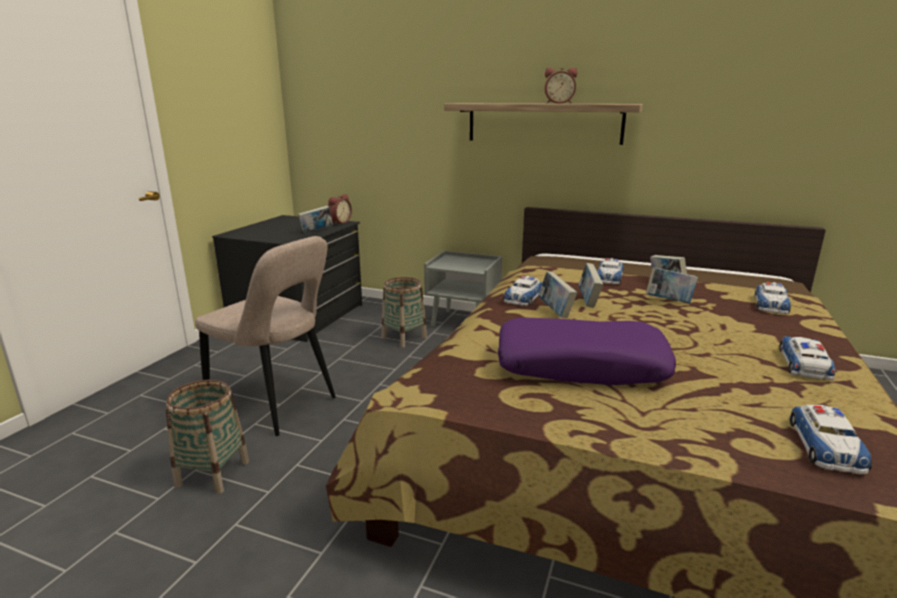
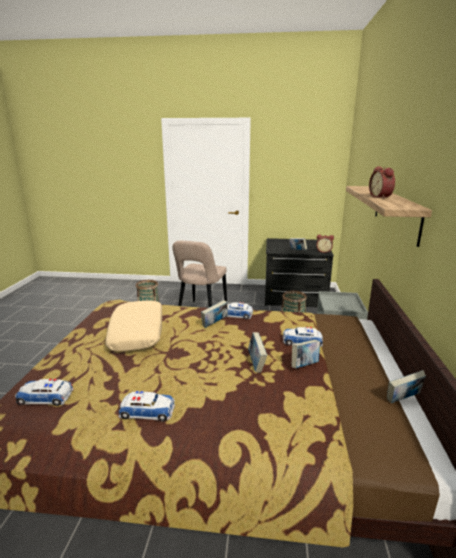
camera: 75 degrees right, 0 degrees up
(581, 365) = (137, 333): purple pillow -> beige pillow
(588, 301) = (239, 333): book -> book (404, 400)
(770, 304) = (282, 418): toy car -> none

